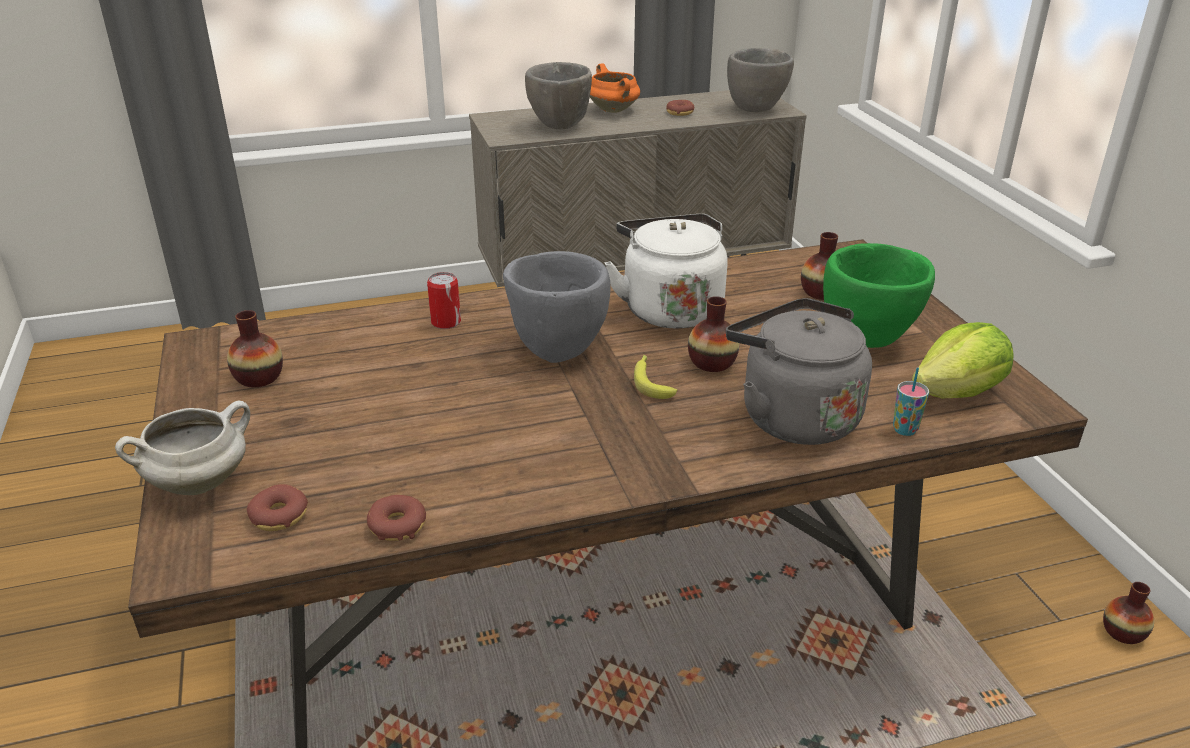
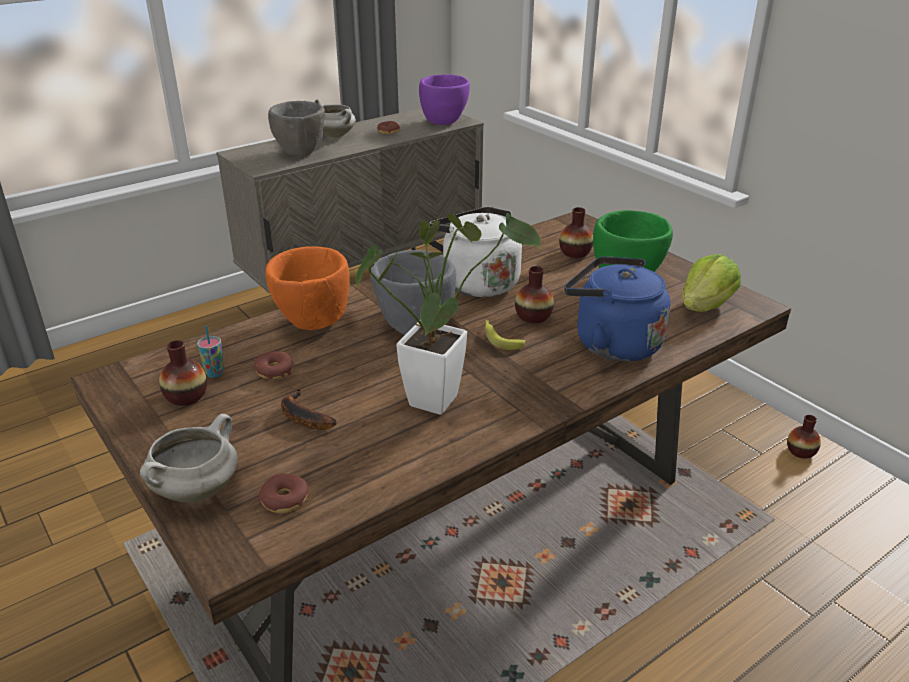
camera: 20 degrees left, 0 degrees up
(361, 427) = (302, 417): none -> banana
(397, 525) = (384, 484): donut -> donut (274, 371)
(446, 322) = (313, 323): can -> orange bowl
(531, 435) = (439, 395): none -> potted plant
(614, 110) = (335, 136): orange cooking pot -> white cooking pot
(756, 109) = (444, 122): grey bowl -> purple bowl
(793, 416) = (612, 343): grey kettle -> blue kettle
(905, 430) = (688, 338): cup -> cup (214, 373)

